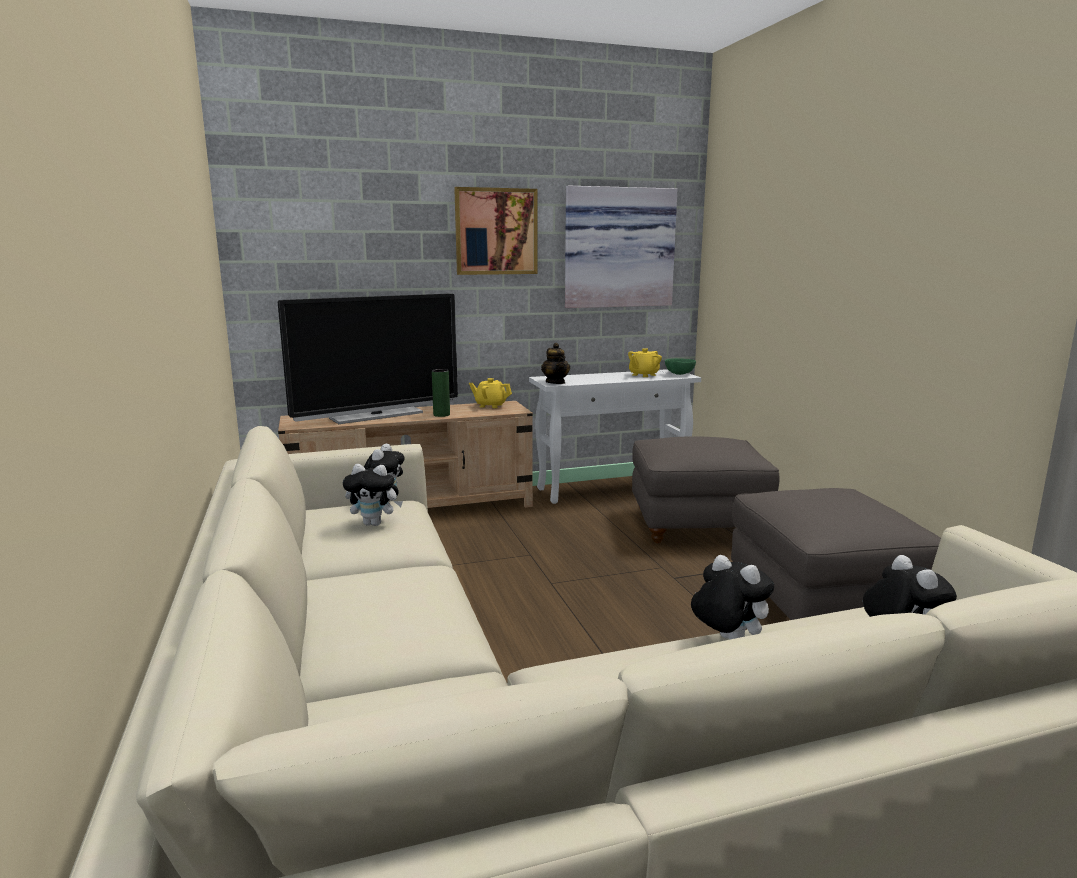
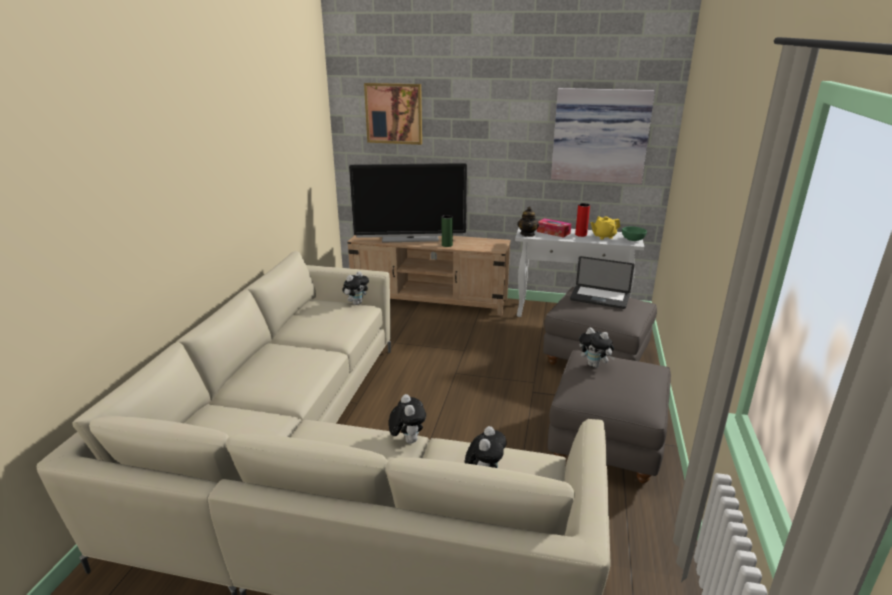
camera: 30 degrees right, 10 degrees up
(375, 523) = (333, 318): plush toy -> plush toy (594, 365)
(490, 405) = (487, 242): yellow teapot -> none
(496, 231) = (503, 120): picture -> picture (394, 113)
(582, 378) = (553, 232): none -> tissue box
(616, 376) = (581, 235): none -> red vase
(693, 440) = (599, 298): none -> laptop

